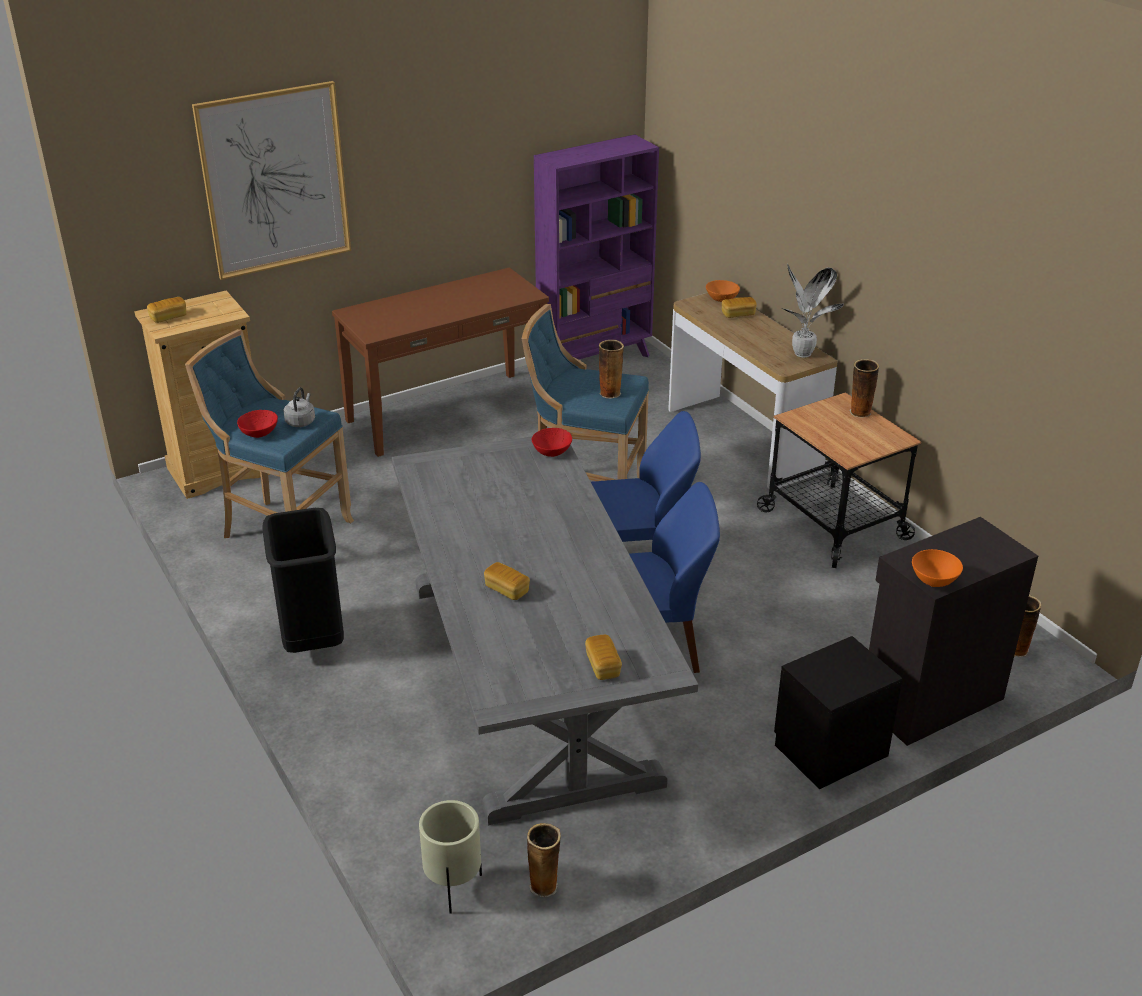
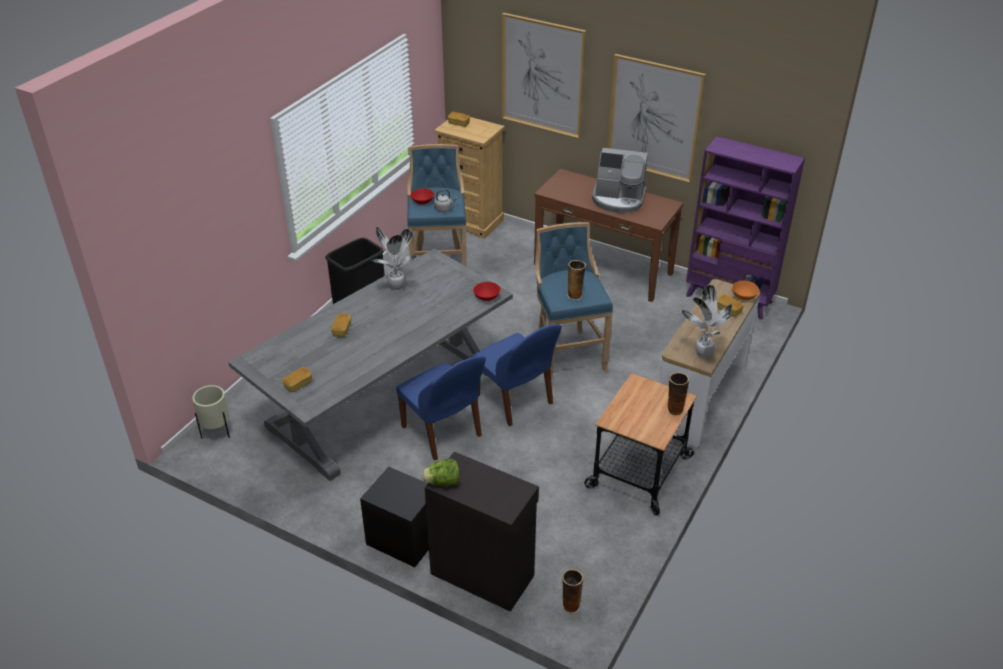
camera: 60 degrees right, 5 degrees up
(448, 170) = (654, 118): none -> picture
(454, 299) = (618, 199): none -> coffee machine
(454, 514) = (396, 288): none -> potted plant
(544, 885) = (234, 462): vase -> none
(934, 582) = (442, 482): orange bowl -> lettuce

